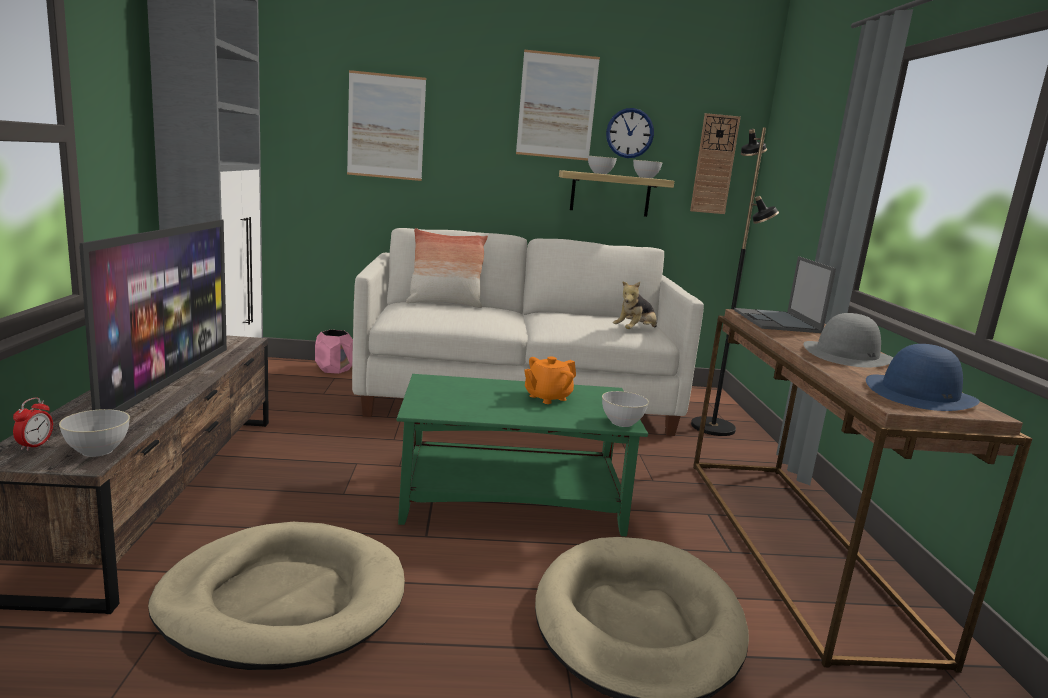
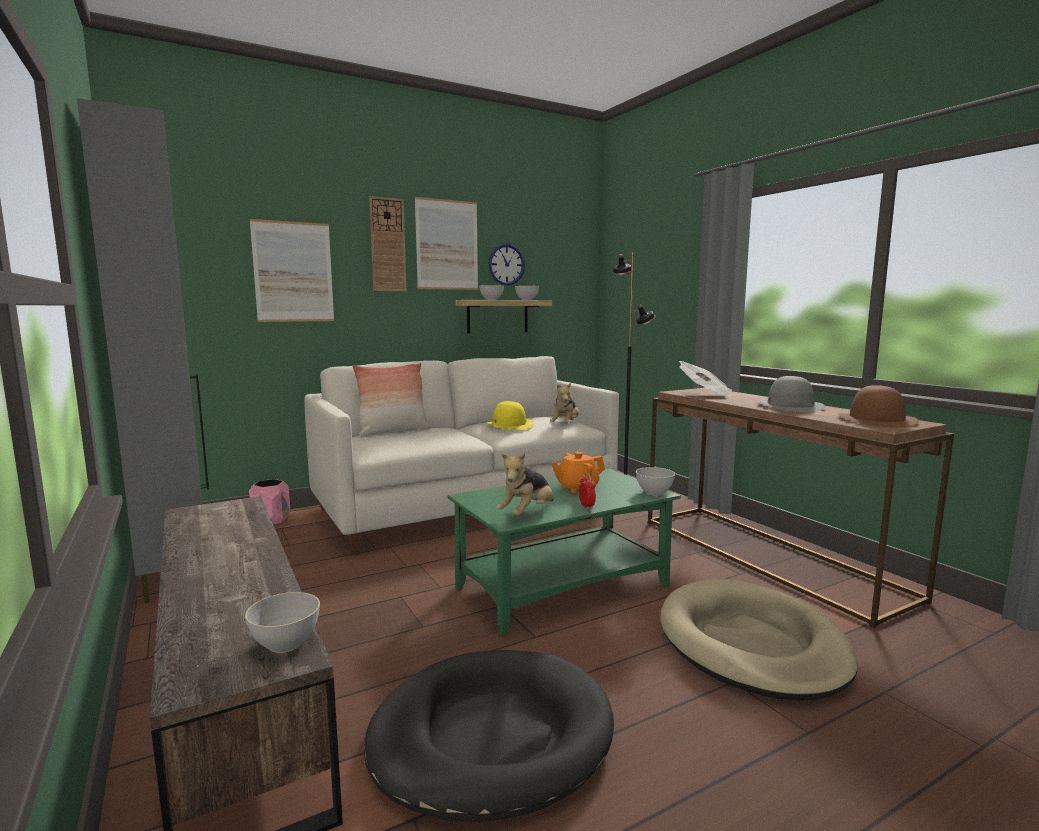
camera: 25 degrees left, 5 degrees down
(35, 445) = (205, 662): alarm clock -> alarm clock (586, 506)
(167, 382) = (235, 560): television -> none
(283, 600) = (491, 736): beige dog bed -> black dog bed
(451, 408) = (527, 514): none -> plush toy
(547, 397) = (577, 488): orange teapot -> orange teapot turned 45 degrees clockwise
(569, 319) = (509, 425): none -> yellow hat
(714, 164) = (569, 285): wall clock -> wall clock (387, 245)
(777, 321) = (705, 394): laptop -> newspaper
(919, 394) = (876, 420): blue hat -> brown hat

